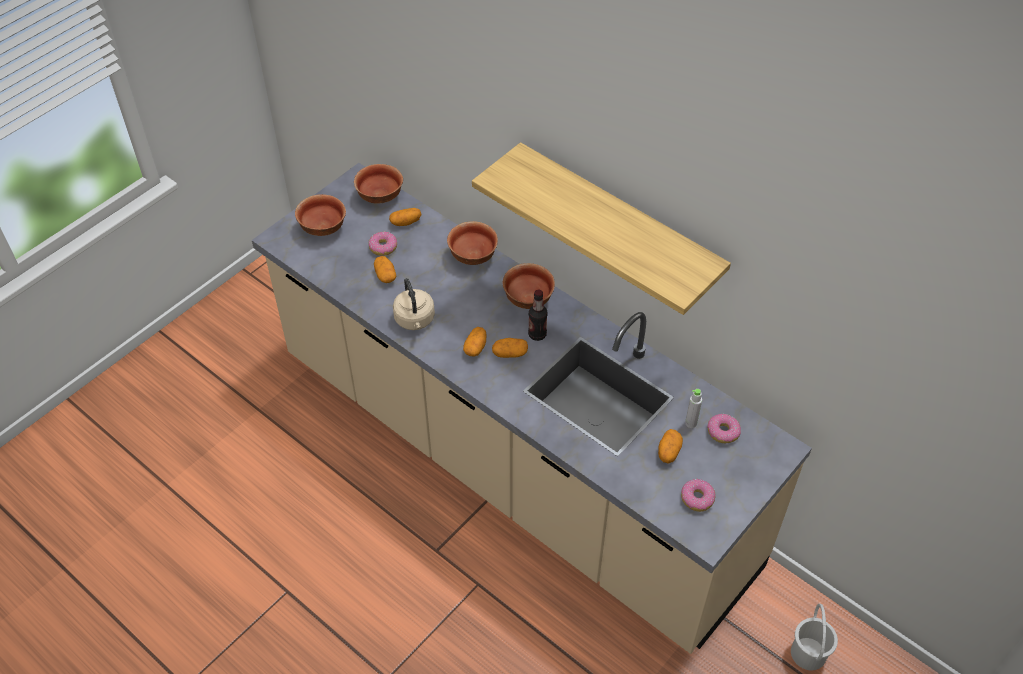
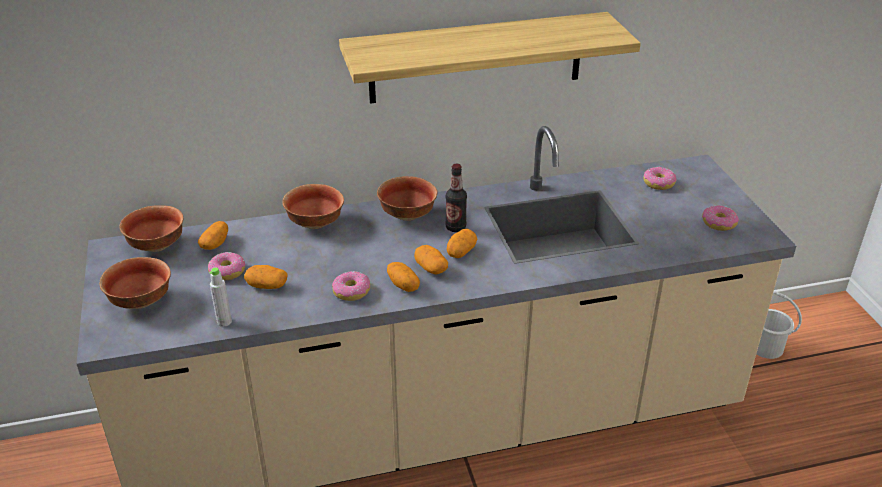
camera: 55 degrees left, 15 degrees down
(415, 320) = (351, 291): beige kettle -> donut
(668, 451) = (657, 216): potato -> potato (403, 285)
(691, 423) = (636, 194): grey bottle -> grey bottle (224, 322)

